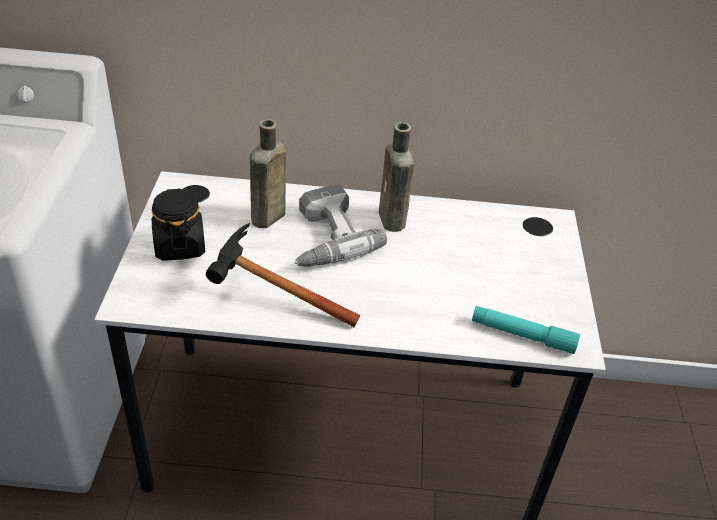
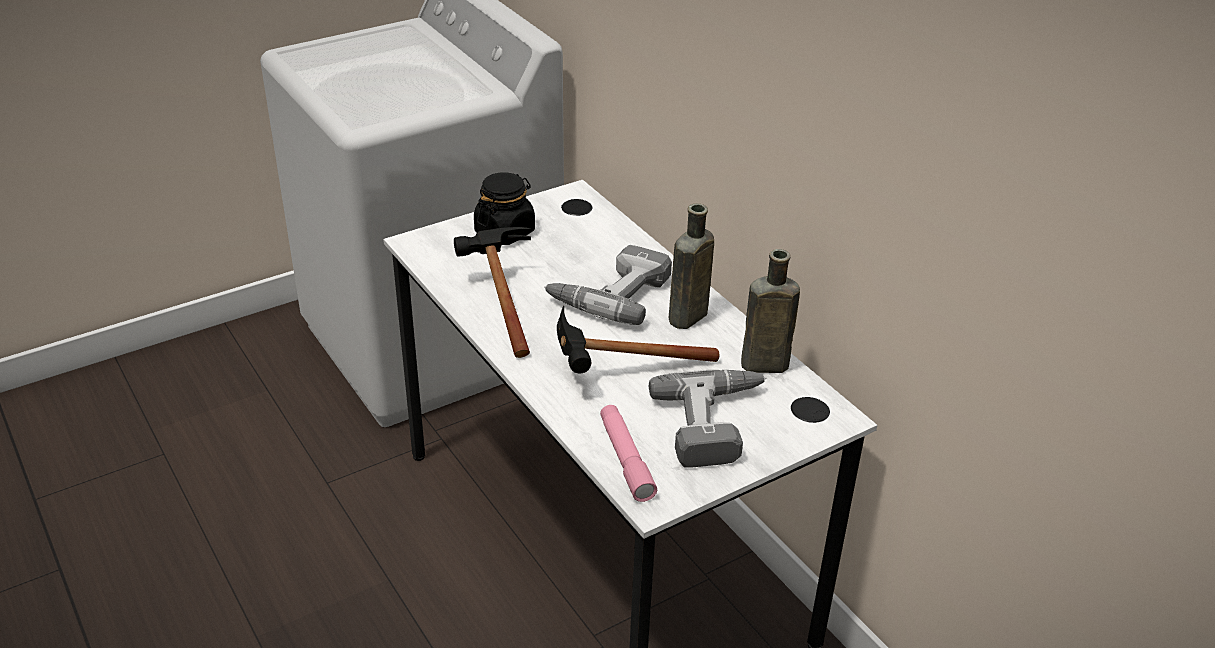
camera: 55 degrees right, 5 degrees down
(266, 218) = (594, 253): brown bottle -> brown bottle (761, 365)
(423, 287) = (617, 373): none -> hammer
(520, 273) = (717, 424): none -> power drill
(522, 335) = (626, 459): turquoise flashlight -> pink flashlight

